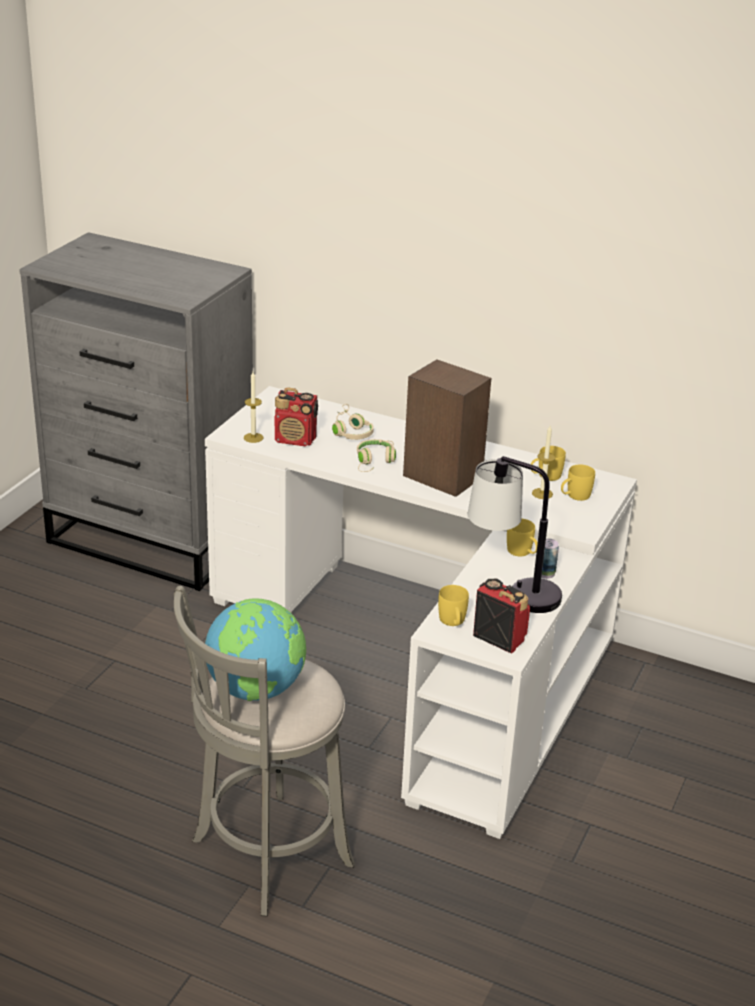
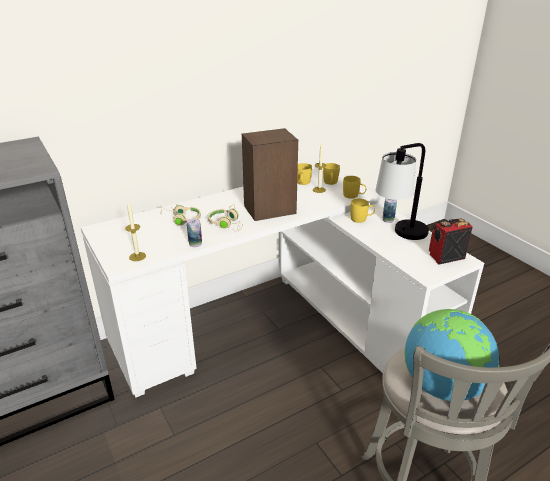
camera: 55 degrees left, 0 degrees up
(295, 440) = (164, 241): radio -> none
(312, 458) = (195, 243): none -> can
(453, 622) = (420, 266): yellow mug -> yellow mug (353, 196)

